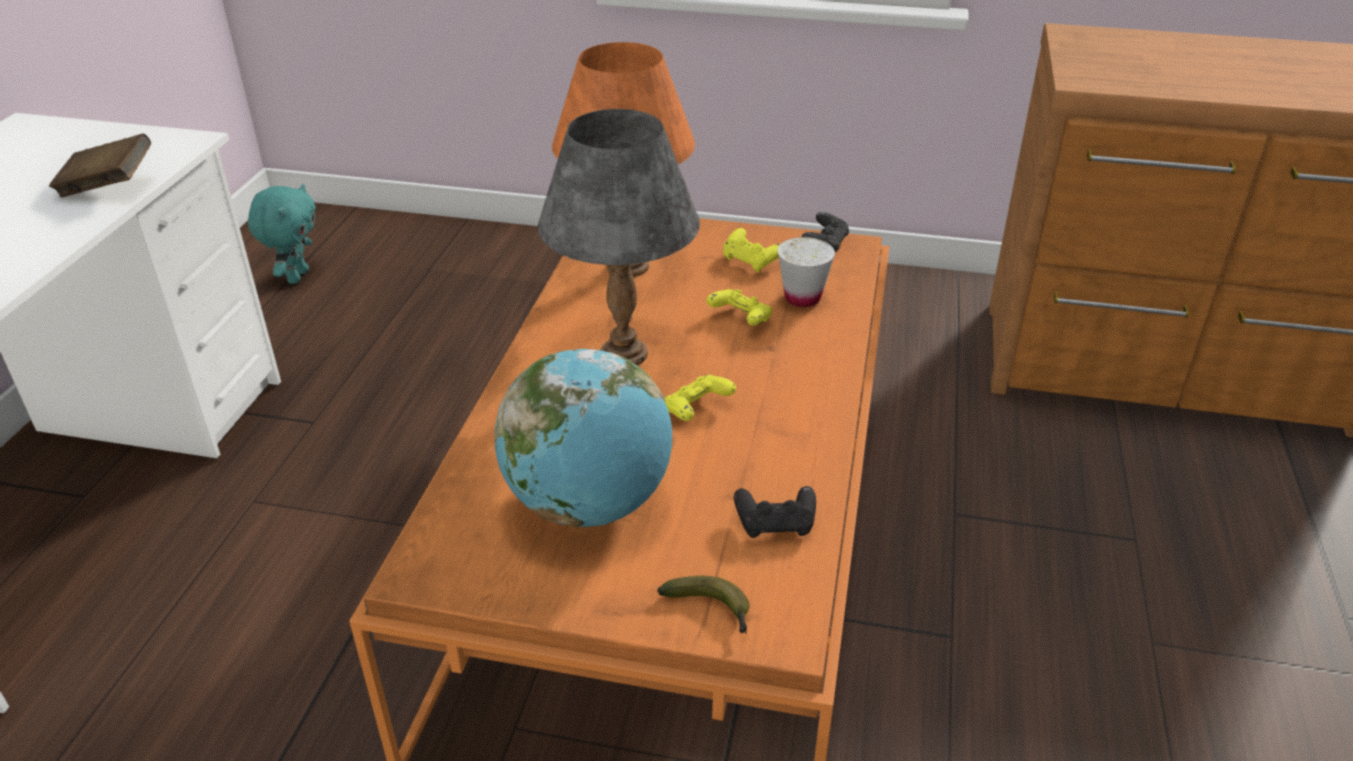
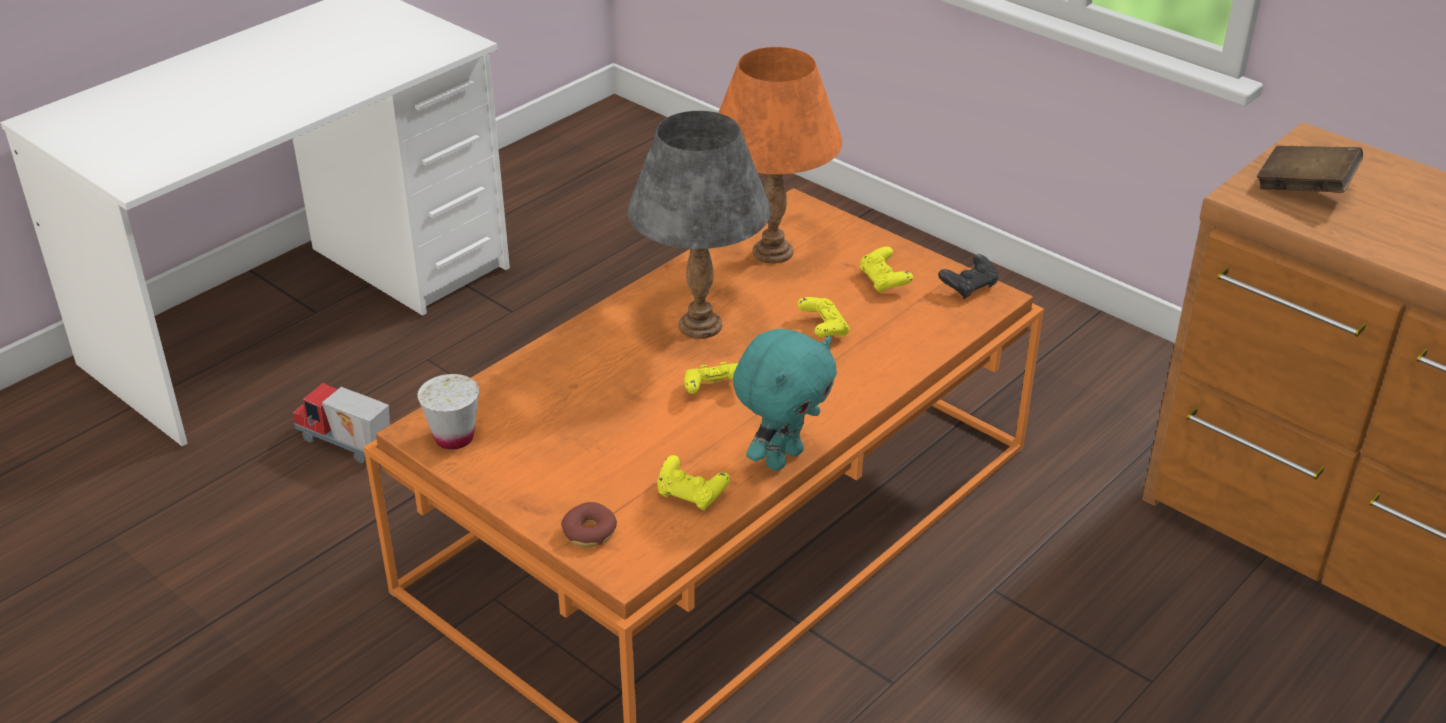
camera: 30 degrees right, 0 degrees up
(109, 187) = (381, 69): brown book -> brown book (1304, 188)
(219, 629) = (345, 445): none -> toy truck
(296, 276) = (584, 177): turquoise plush toy -> turquoise plush toy (782, 457)
(589, 504) = (571, 429): globe -> none
(712, 610) = (589, 532): banana -> donut
(775, 525) = (691, 495): black game controller -> yellow game controller
(802, 298) = (896, 328): white cup -> white cup (454, 438)

